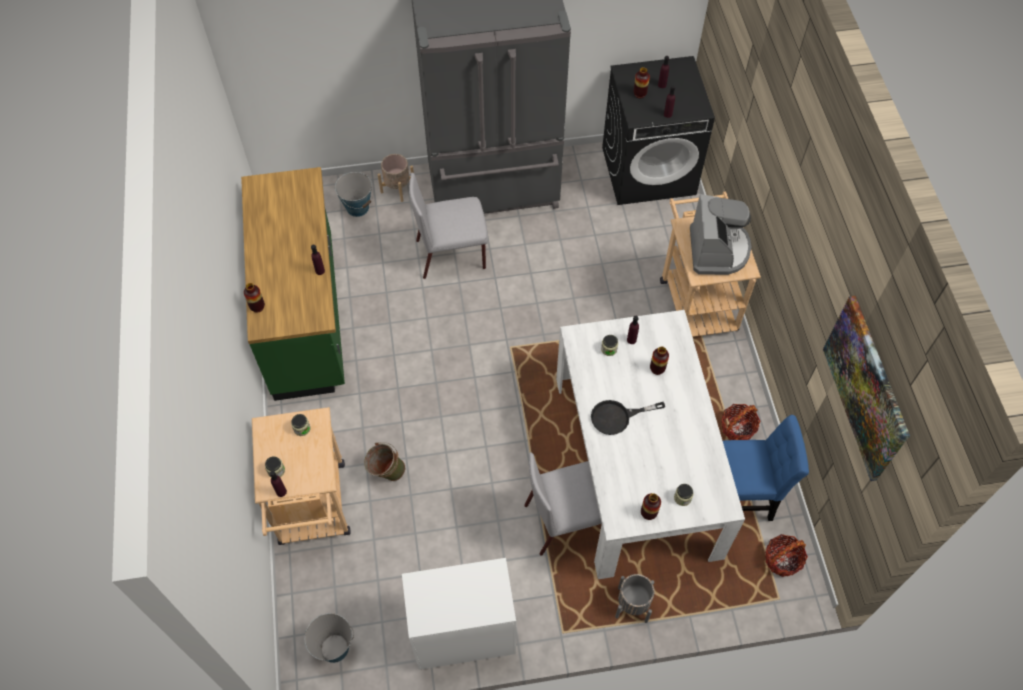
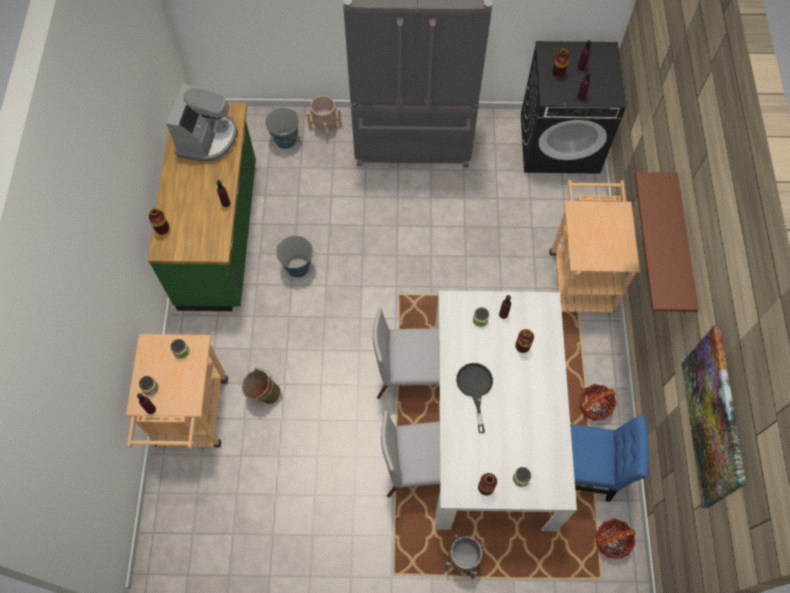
camera: 10 degrees right, 5 degrees up
(334, 648) = (186, 550): bucket -> bucket (297, 267)
(452, 254) = (362, 197): grey chair -> grey chair (410, 374)
(462, 633) = (302, 557): white dresser -> none
(617, 417) = (475, 388): black frying pan -> black frying pan turned 90 degrees clockwise
(718, 250) = (603, 238): coffee machine -> coffee machine (207, 138)
(801, 236) = (682, 247): none -> brown shelf

